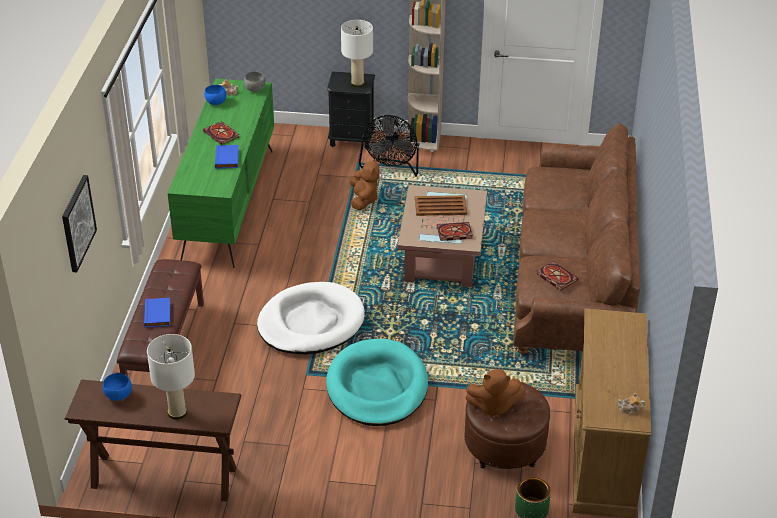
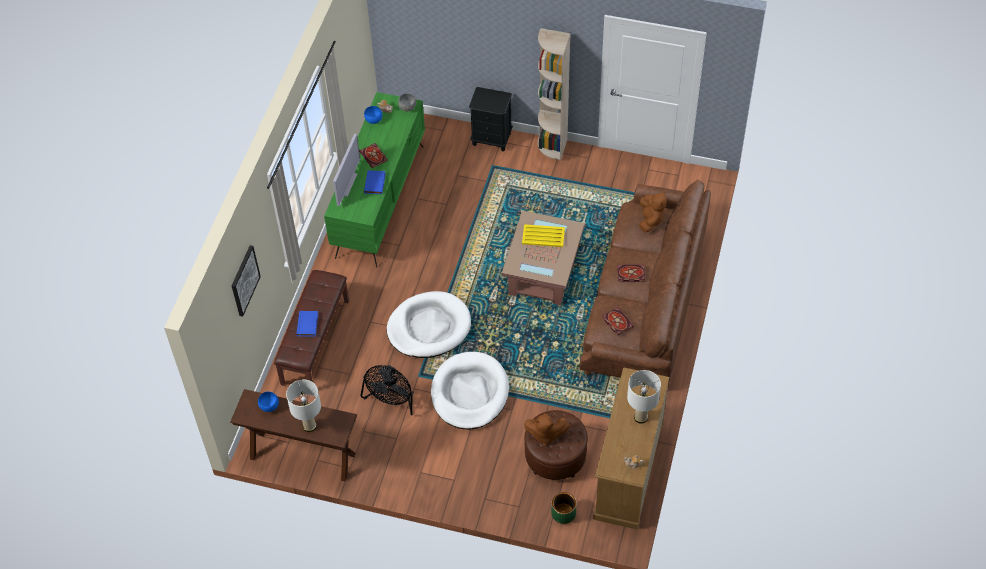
camera: 10 degrees right, 15 degrees up
(192, 161) = (347, 184): none -> television
(357, 84) = (495, 103): white table lamp -> white table lamp (641, 417)
(363, 200) = (490, 206): brown plush toy -> brown plush toy (650, 220)
(377, 387) = (470, 393): turquoise dog bed -> white dog bed
(389, 166) = (518, 171): black fan -> black fan (390, 397)
(441, 206) = (543, 236): brown tray -> yellow tray
(453, 233) = (548, 265): book -> book (630, 274)

